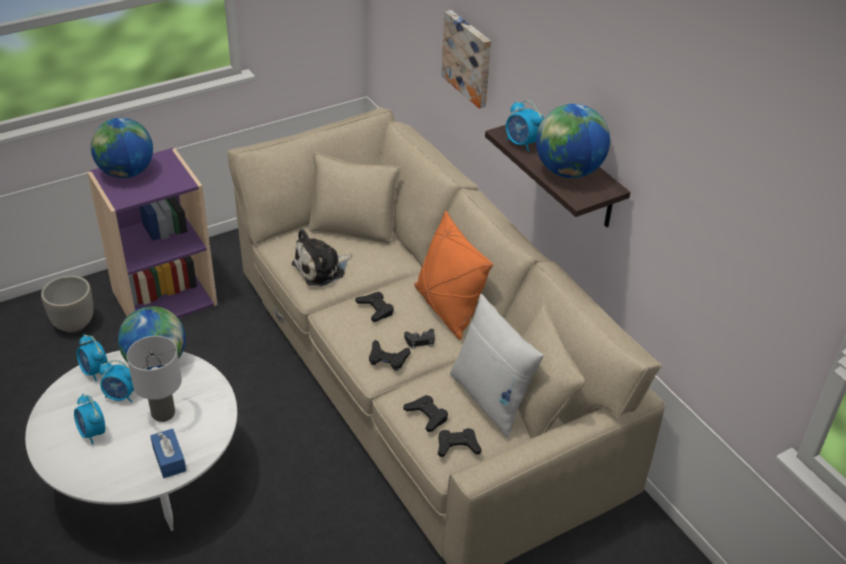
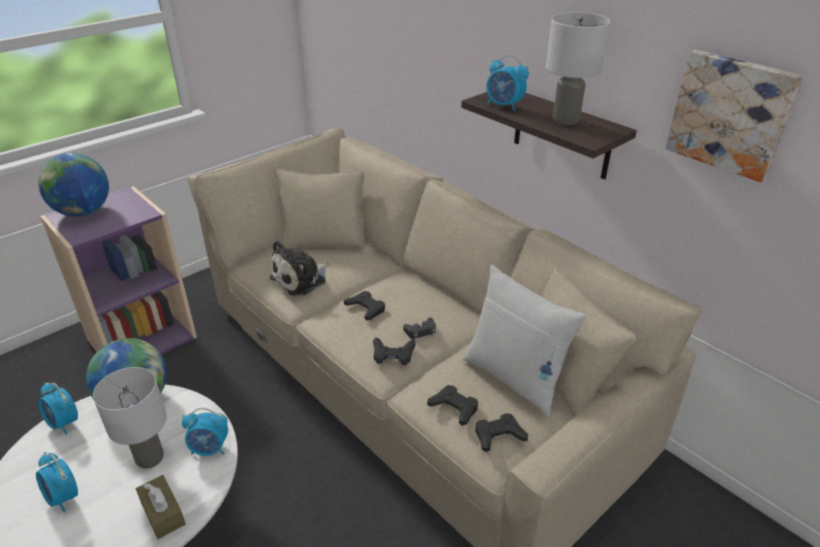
camera: 10 degrees left, 5 degrees down
(74, 324) = (48, 378): planter -> none
(121, 396) = (98, 446): alarm clock -> alarm clock (210, 449)
(169, 459) = (163, 513): blue tissue box -> brown tissue box
(447, 309) = (436, 298): orange pillow -> none
(469, 58) = (418, 53): picture -> picture (731, 113)
(568, 171) = (564, 121): globe -> white table lamp

